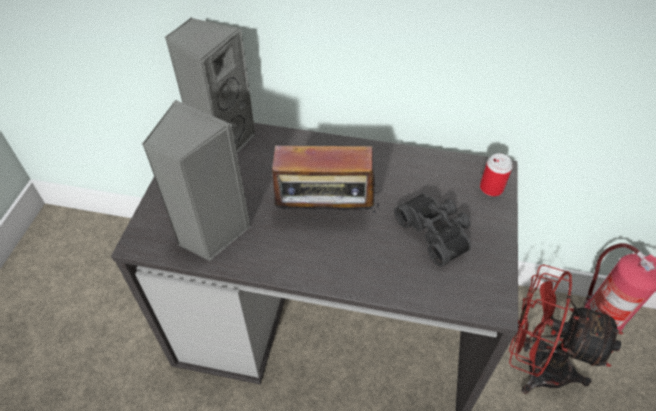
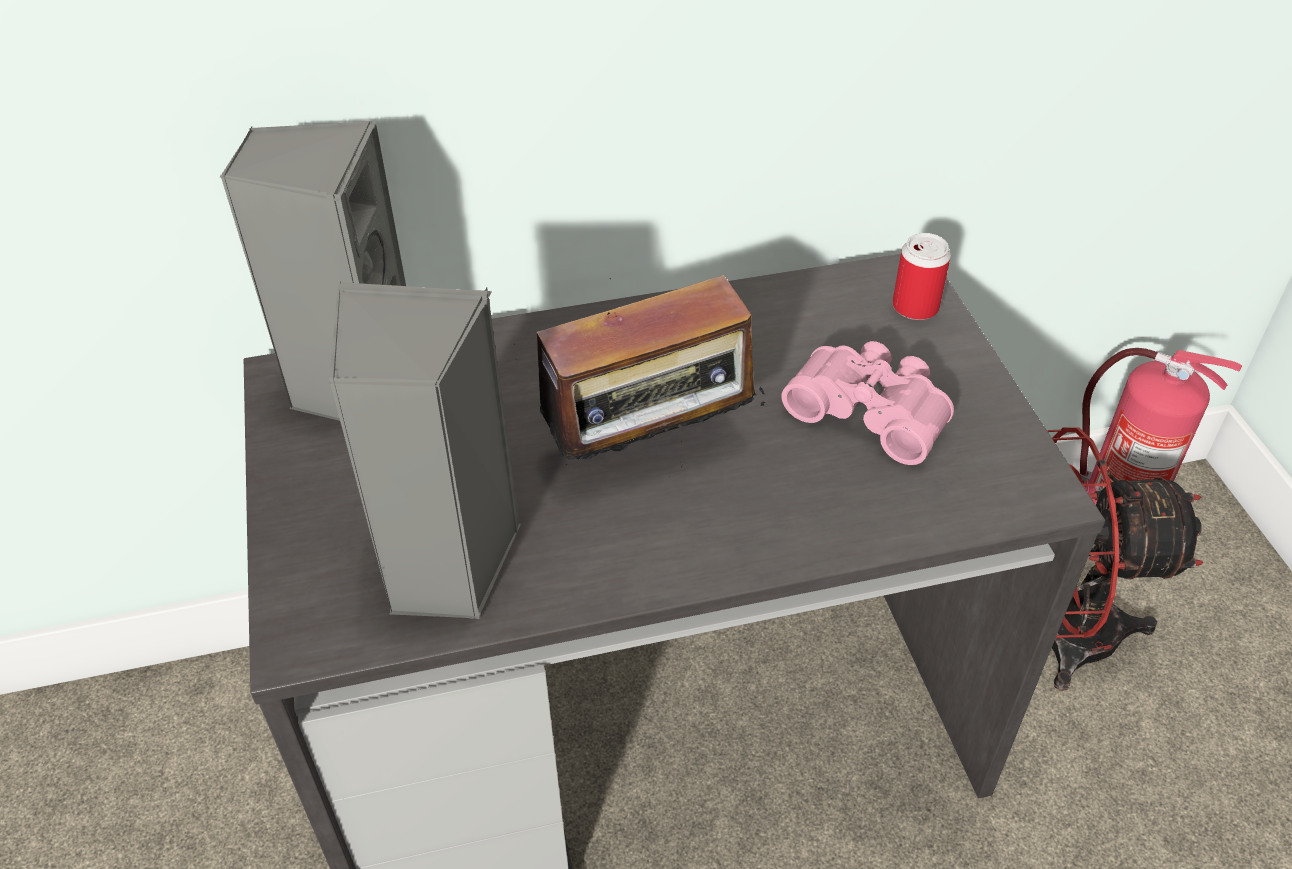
camera: 25 degrees left, 5 degrees down
(436, 232) = (871, 411): black binoculars -> pink binoculars

